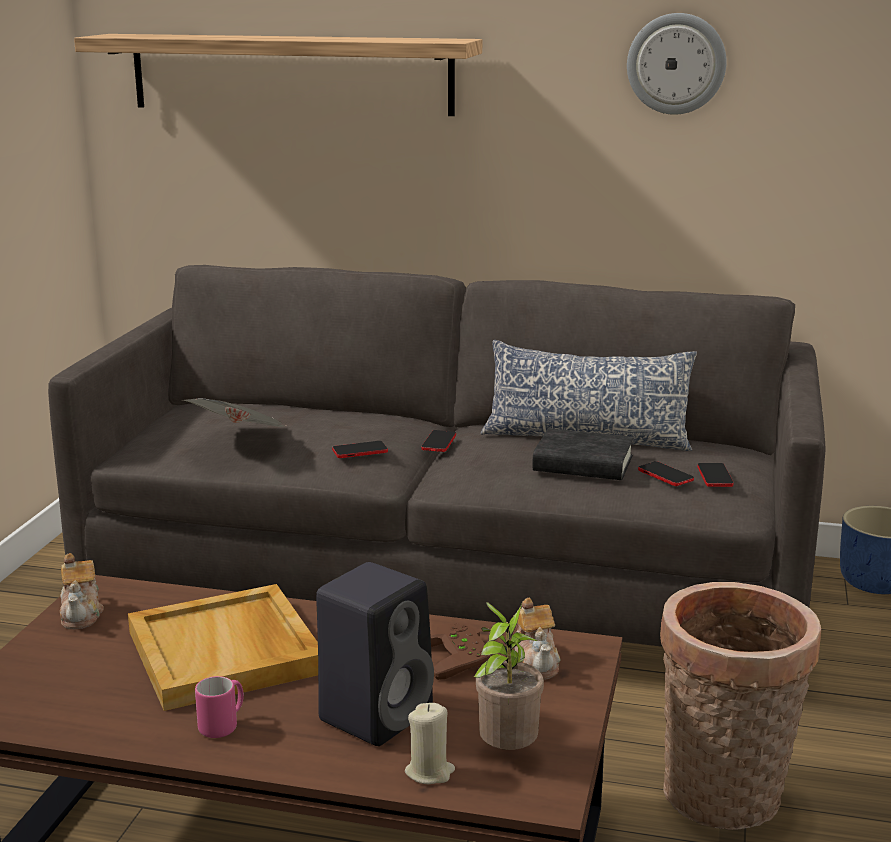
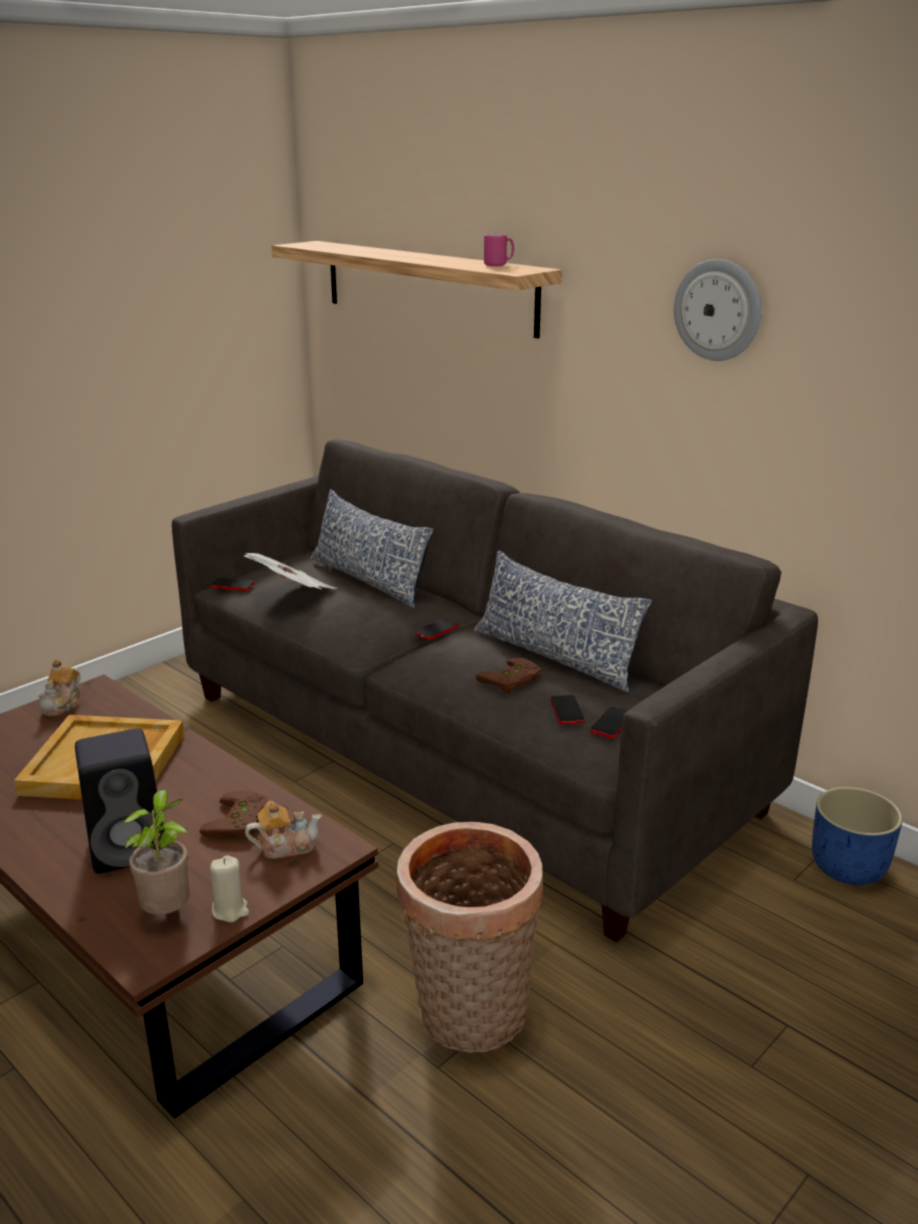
camera: 30 degrees right, 5 degrees up
(223, 725) = (34, 820): pink mug -> pink mug (499, 265)
(303, 413) = (369, 579): none -> pillow
(360, 451) = (357, 624): phone -> phone (233, 585)
(429, 772) = (102, 907): beige candle -> beige candle (230, 910)
(536, 662) = (285, 846): teapot -> teapot turned 120 degrees counterclockwise
(583, 464) = (512, 681): black book -> brown game controller

